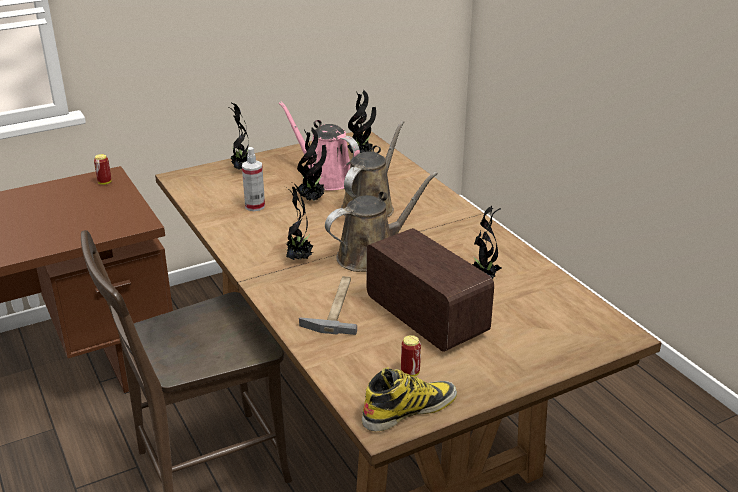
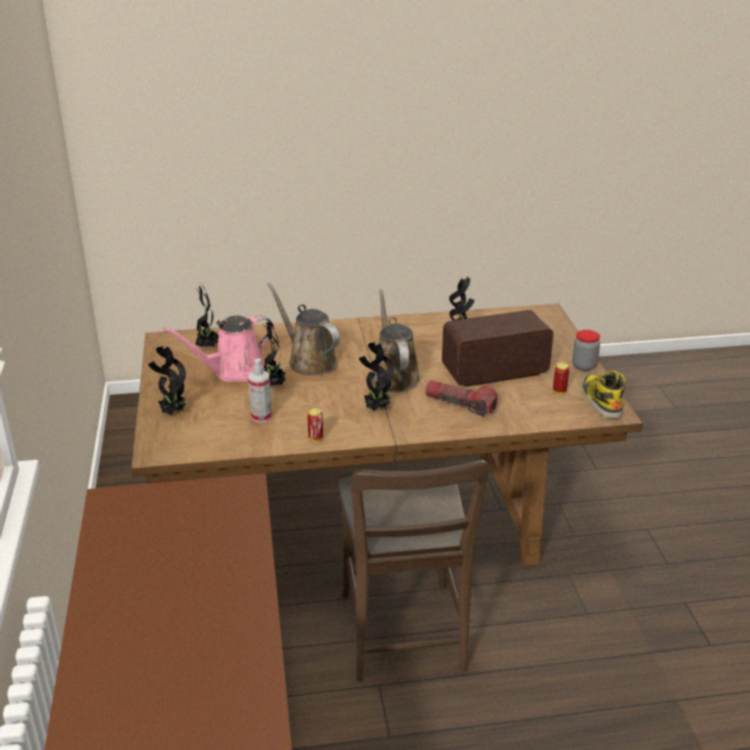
camera: 70 degrees left, 0 degrees up
(104, 182) = (124, 503): can -> can (315, 439)
(335, 306) = (460, 405): hammer -> flashlight
(492, 385) = (584, 366): none -> jar

